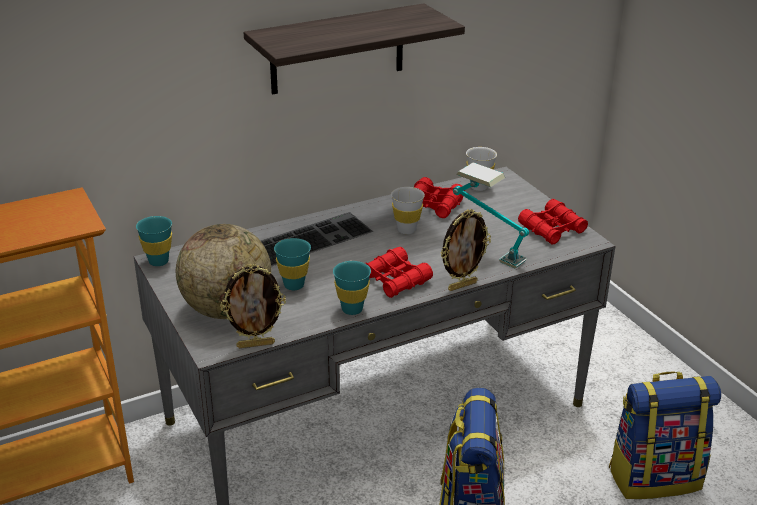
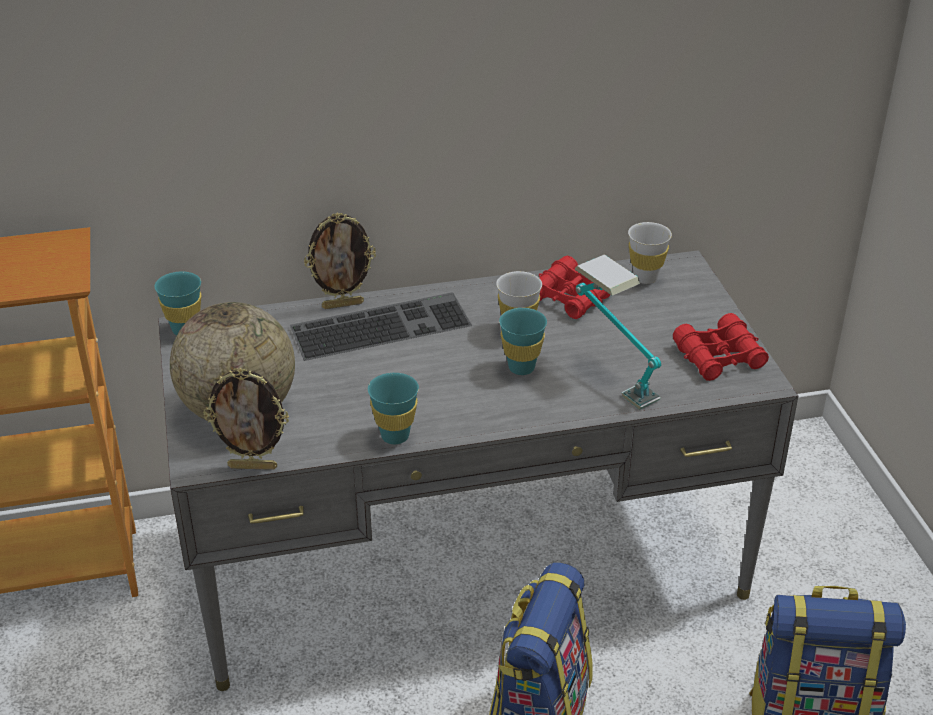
camera: 15 degrees right, 5 degrees up
(294, 285) = (336, 389): turquoise cup -> turquoise cup (521, 368)
(337, 49) = (446, 76): shelf -> none
(394, 280) = (469, 402): red binoculars -> none
(462, 285) = (555, 424): picture frame -> picture frame (343, 304)

